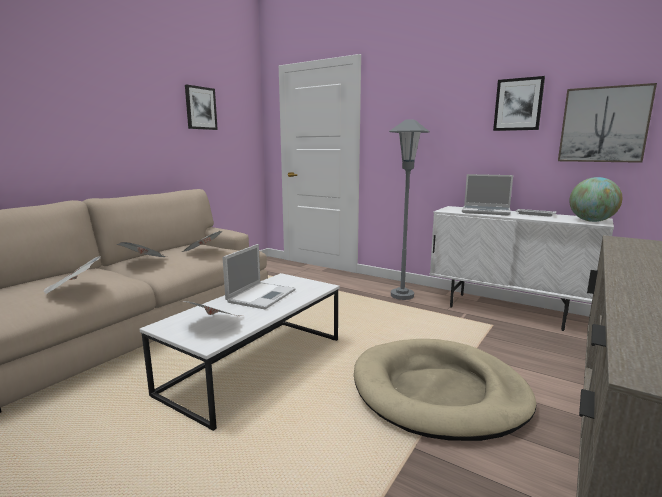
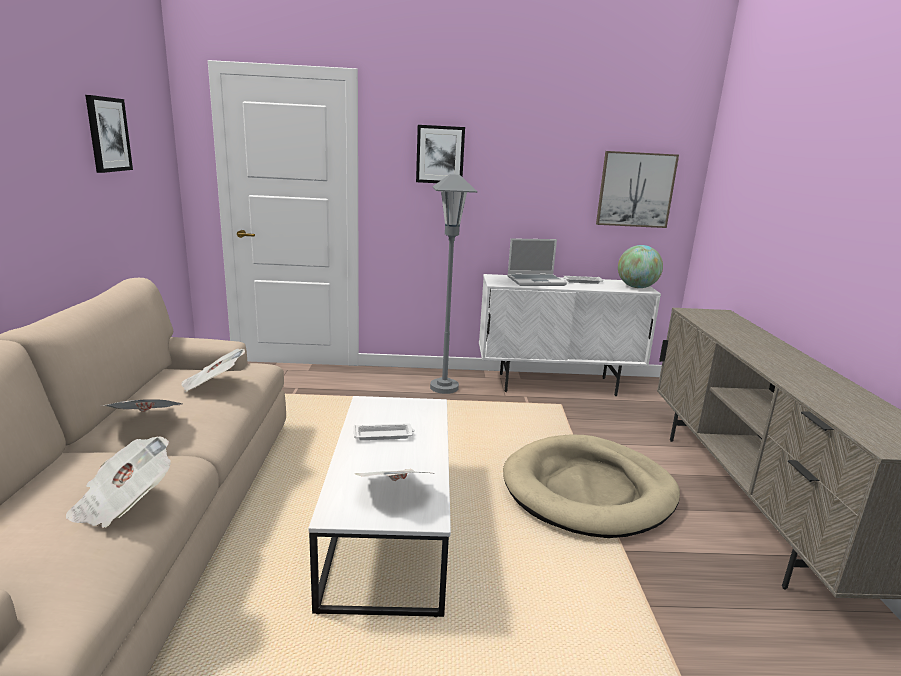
camera: 35 degrees left, 5 degrees up
(262, 295) = (384, 435): laptop -> white tray
(518, 104) = (558, 161): picture -> picture (440, 154)

